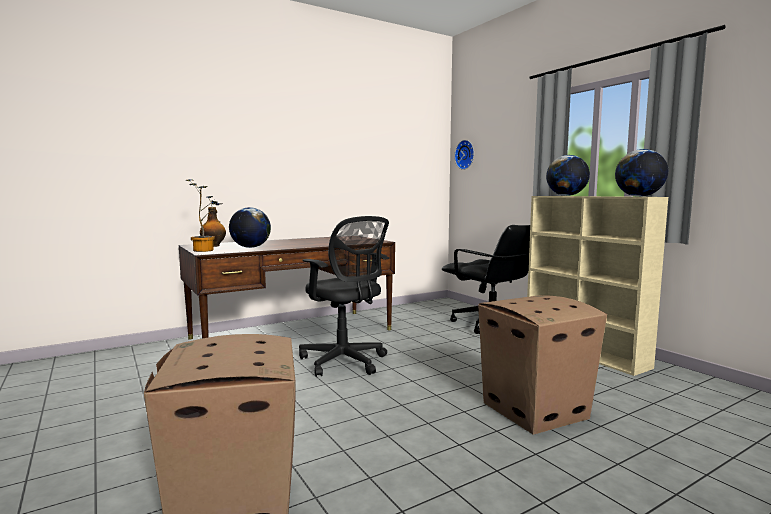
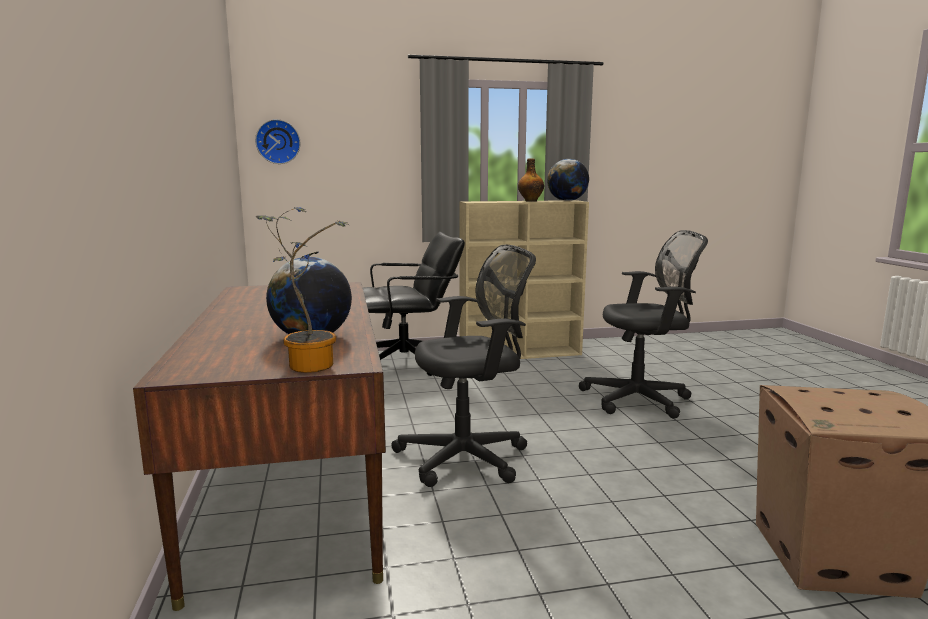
camera: 70 degrees left, 5 degrees up
(214, 246) = (236, 359): bottle -> bottle (530, 201)
(533, 411) = (641, 400): cardboard box -> black office chair
(566, 195) = (493, 201): globe -> none

